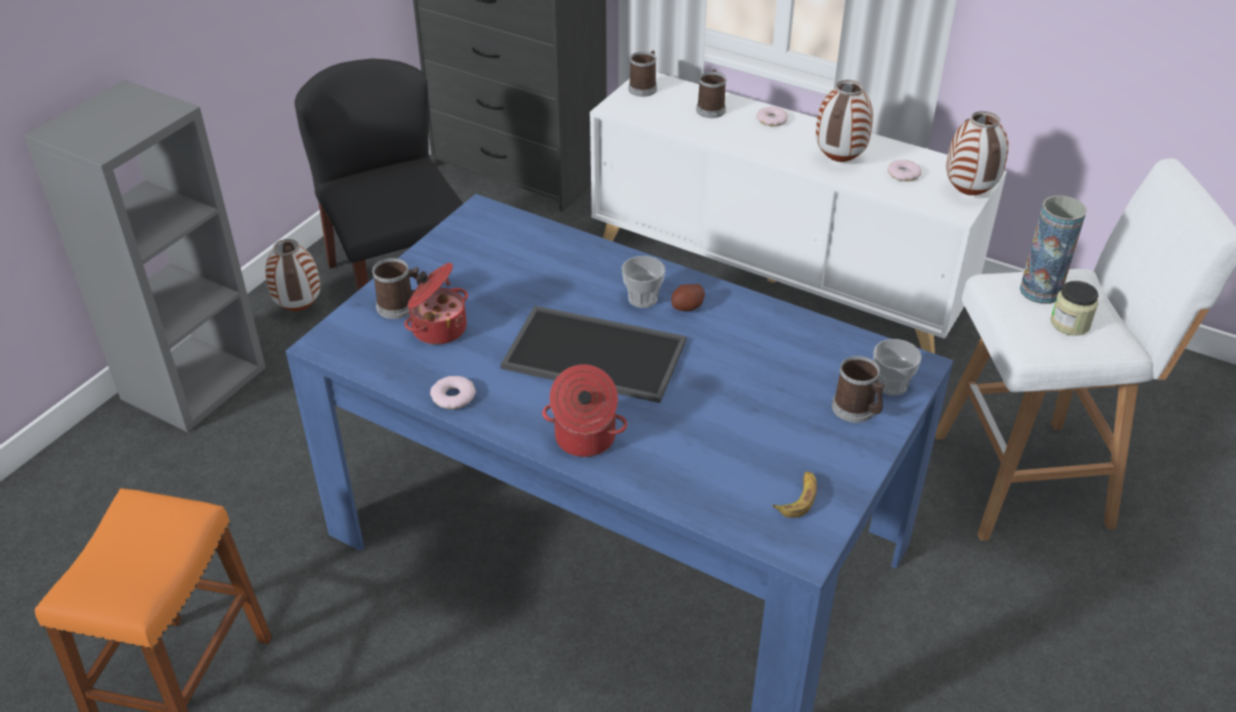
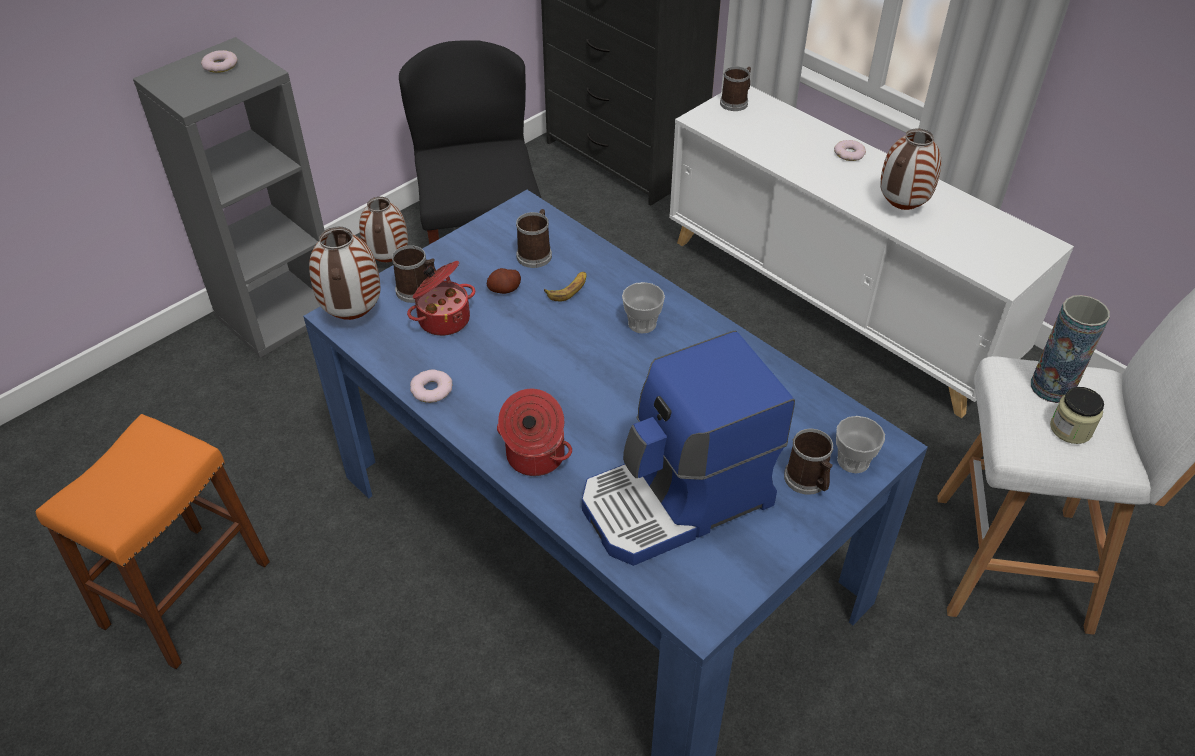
camera: 15 degrees right, 5 degrees up
(592, 356) = (573, 373): tray -> none
(687, 307) = (681, 340): potato -> potato (504, 289)
(711, 108) = (793, 133): mug -> mug (536, 253)
(742, 452) = (678, 501): none -> coffee machine
(798, 498) = (714, 561): banana -> banana (568, 289)
(903, 174) = (963, 232): donut -> donut (220, 65)
(969, 194) = (1024, 265): vase -> vase (354, 316)

